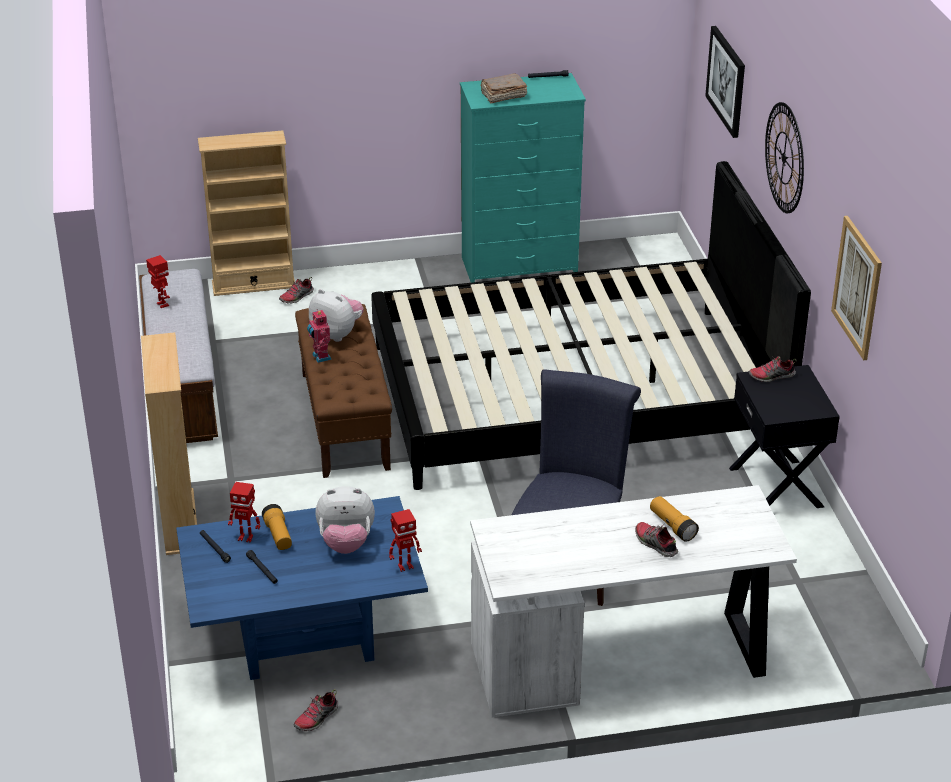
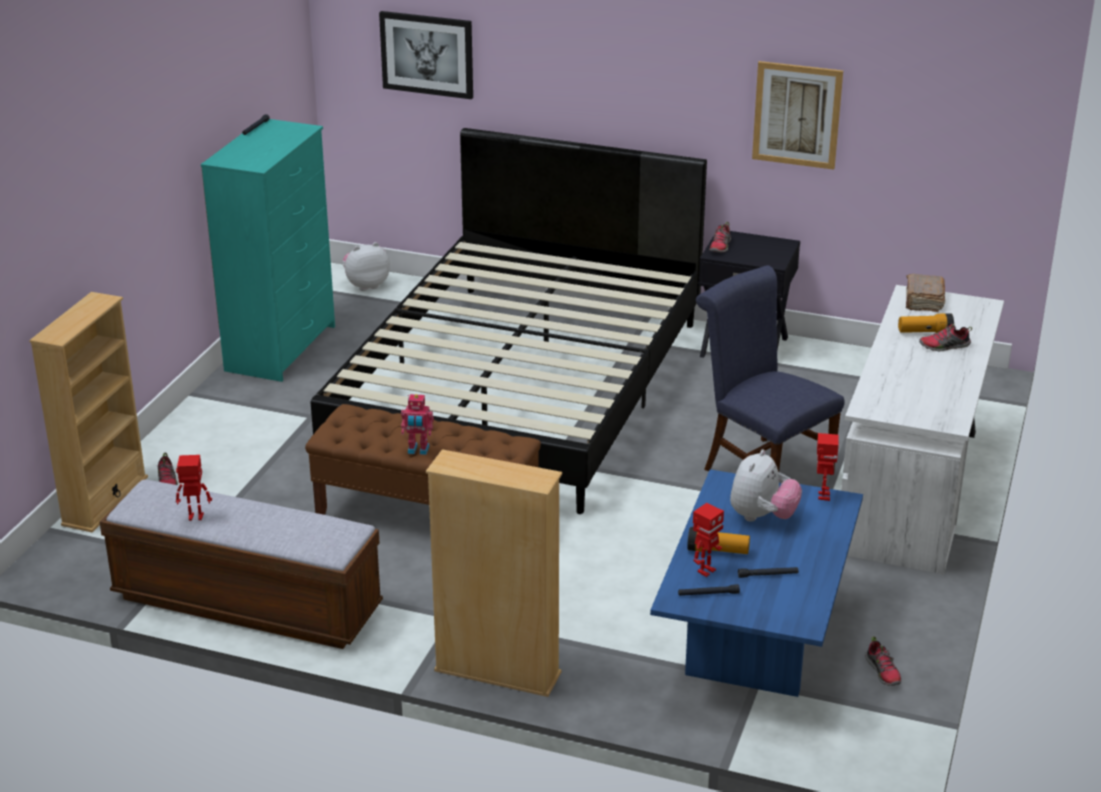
camera: 60 degrees left, 5 degrees down
(337, 334) = (385, 430): plush toy -> plush toy (366, 285)
(503, 96) = (261, 154): brown book -> brown book (923, 301)
(784, 158) = (597, 69): wall clock -> none

